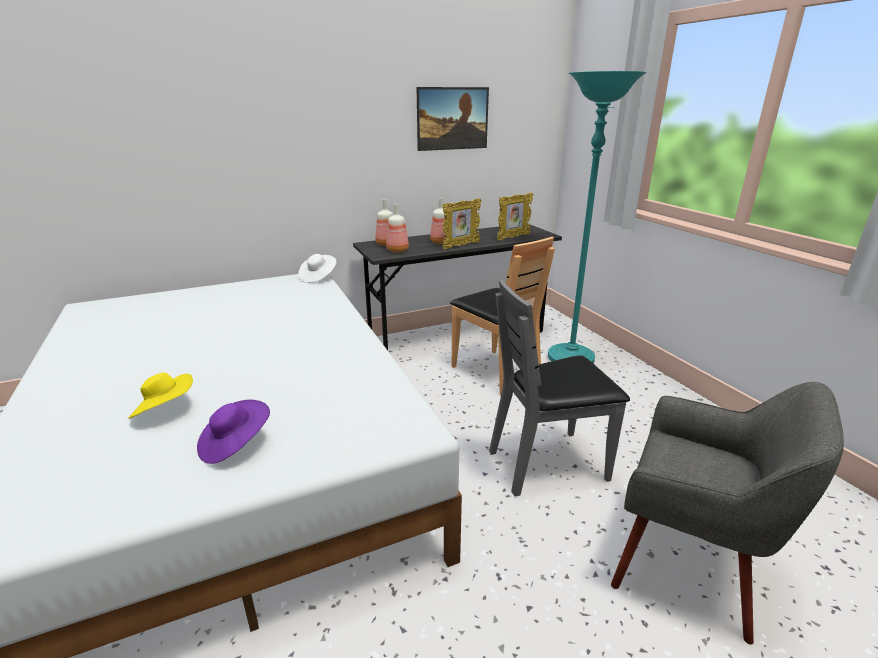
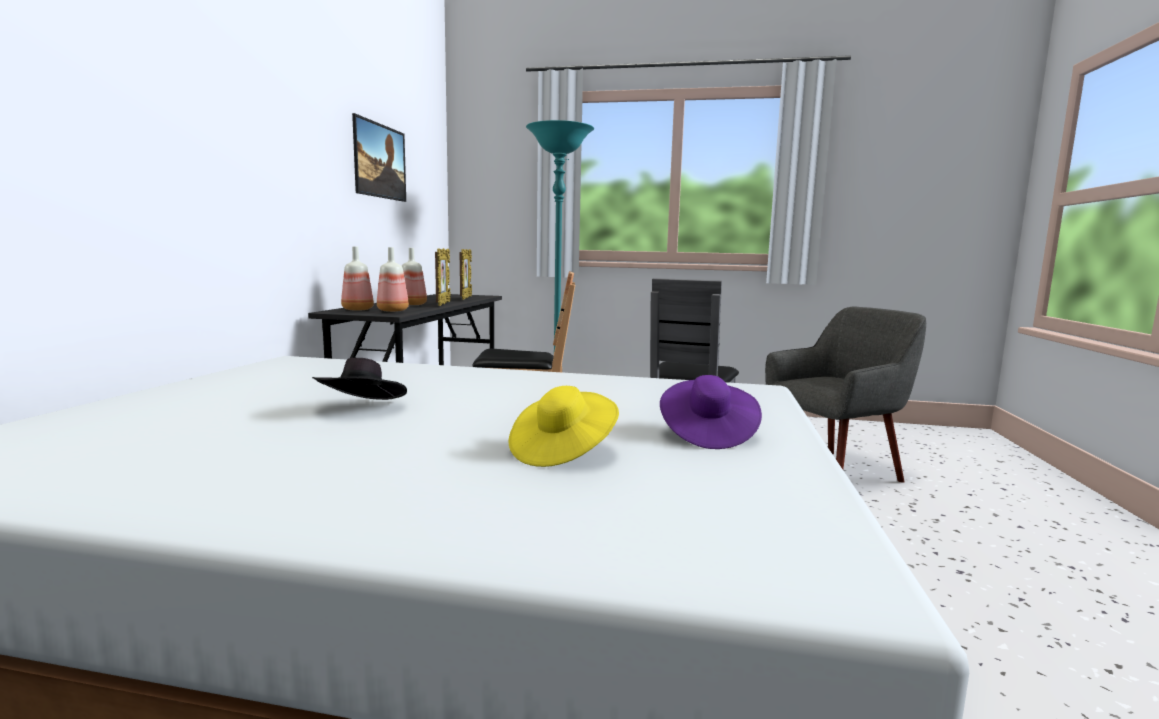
camera: 55 degrees left, 15 degrees down
(219, 333) = (362, 409): none -> black hat
(318, 277) = (301, 359): white hat -> none

